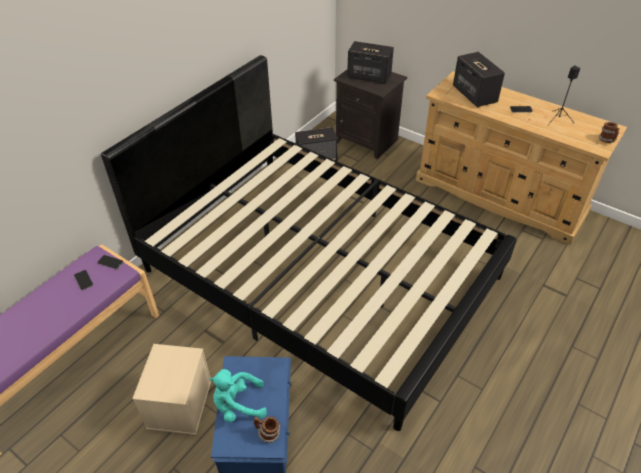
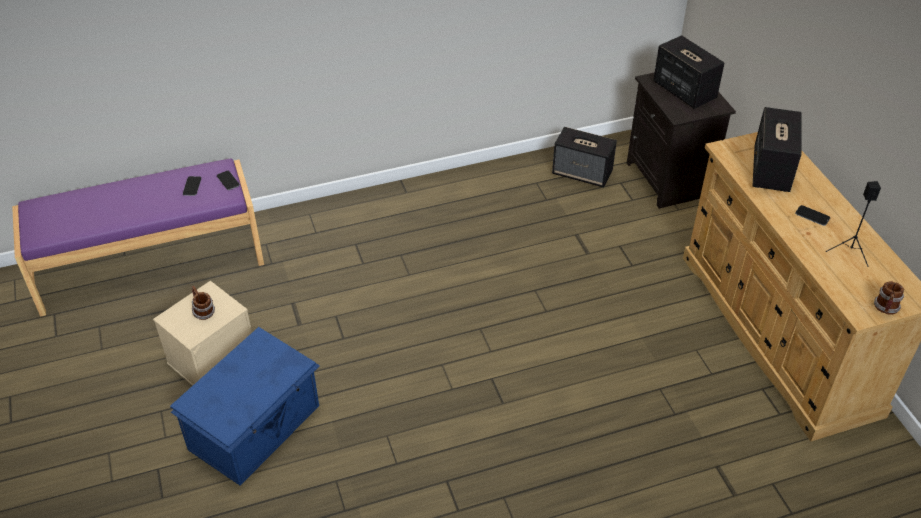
camera: 35 degrees right, 0 degrees up
(238, 405) = (231, 377): turquoise plush toy -> none
(267, 434) = (232, 417): mug -> mug (203, 312)
(320, 272) = (461, 307): black bed -> none

